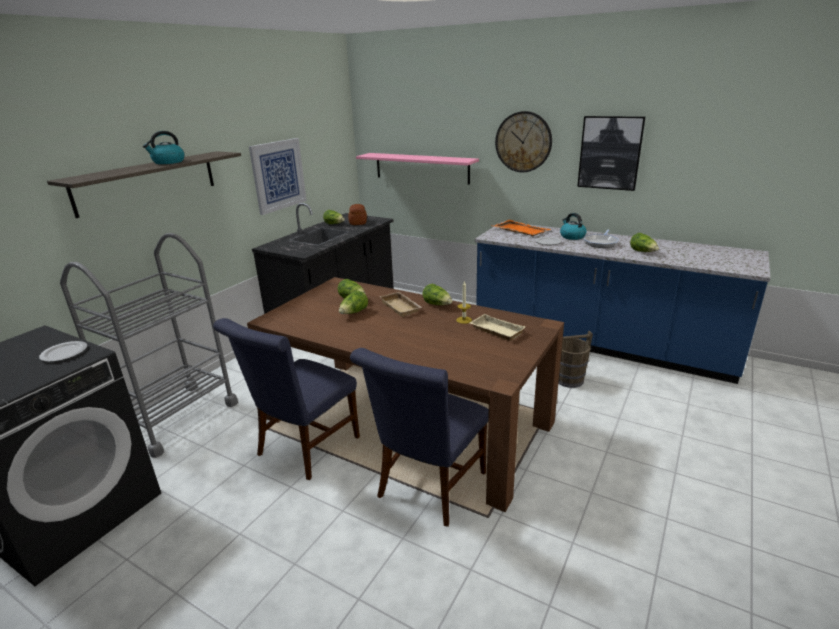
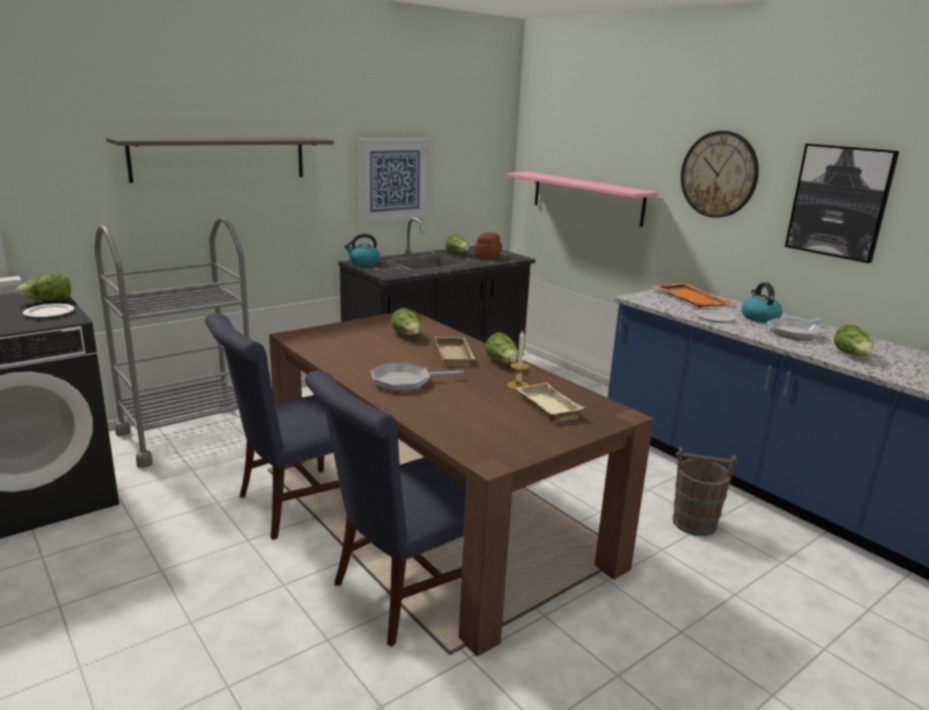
camera: 20 degrees right, 5 degrees down
(168, 162) = (243, 138): kettle -> kettle (363, 262)
(354, 313) = (393, 349): lettuce -> lettuce (48, 301)
(387, 337) = (404, 381): none -> frying pan

